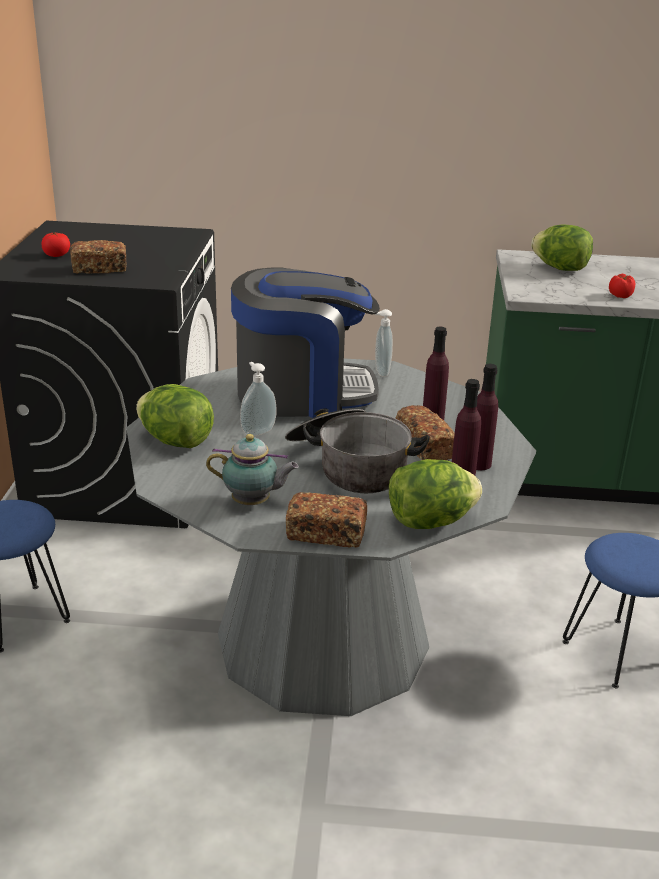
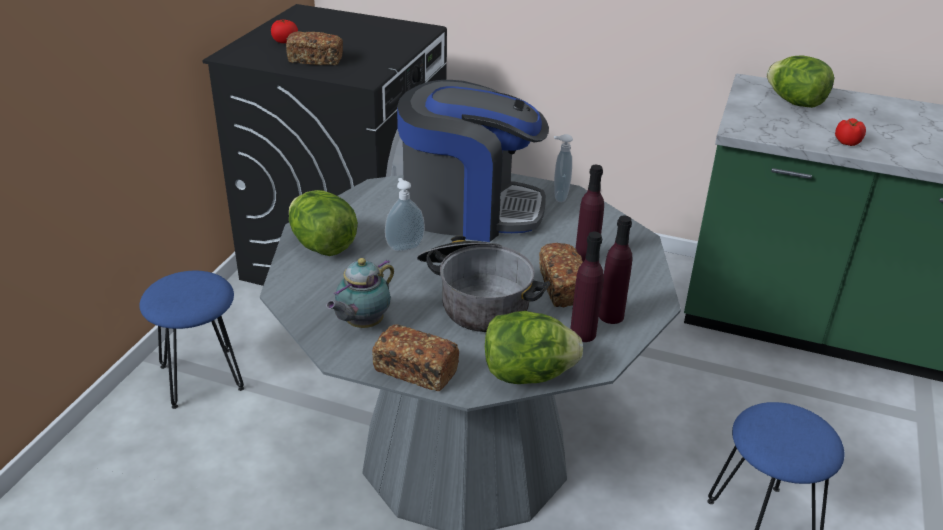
camera: 15 degrees right, 5 degrees up
(253, 503) = (362, 324): teapot -> teapot turned 105 degrees clockwise

